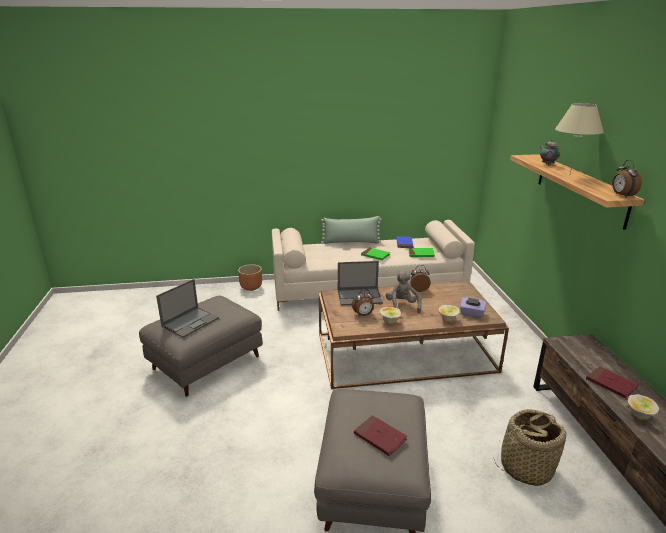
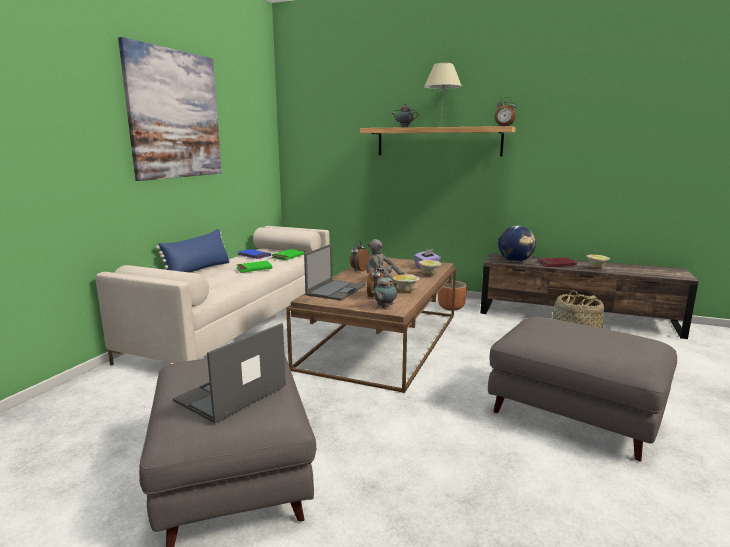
camera: 60 degrees left, 10 degrees down
(191, 322) = (230, 394): laptop -> laptop turned 120 degrees counterclockwise
(251, 287) = (87, 385): brown planter -> brown planter (451, 307)
(344, 324) = (384, 307): none -> teapot
(351, 242) = (198, 270): green pillow -> blue pillow
(355, 129) = (175, 115): none -> picture
(380, 437) = (601, 338): red book -> none
(580, 355) = (515, 261): none -> globe

